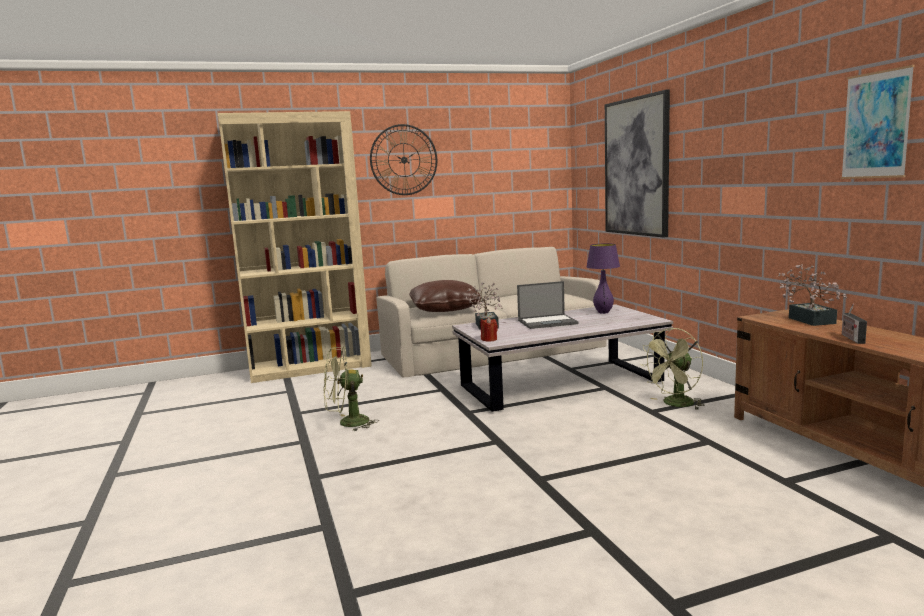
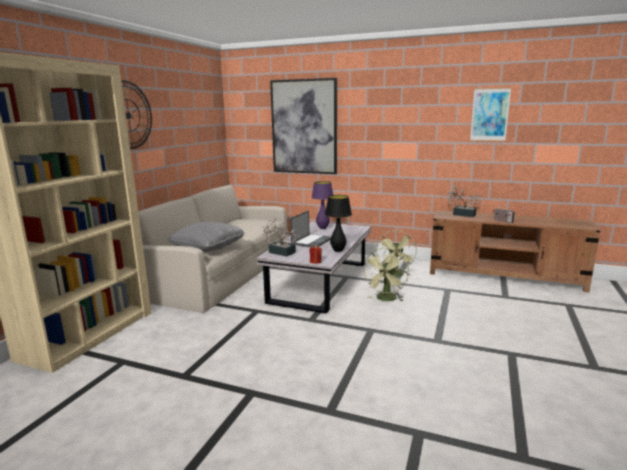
camera: 50 degrees left, 5 degrees up
(347, 423) = (250, 363): green fan -> green fan (386, 299)
(445, 309) = (208, 247): brown pillow -> grey pillow
(543, 335) = (338, 250): none -> black table lamp

